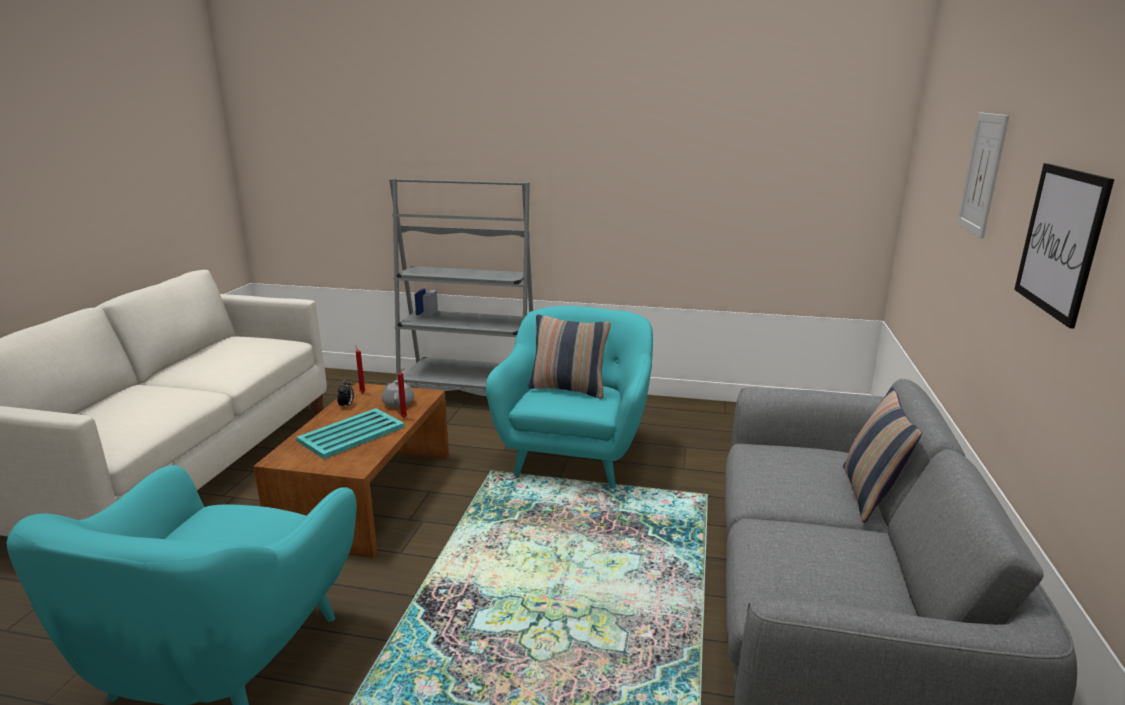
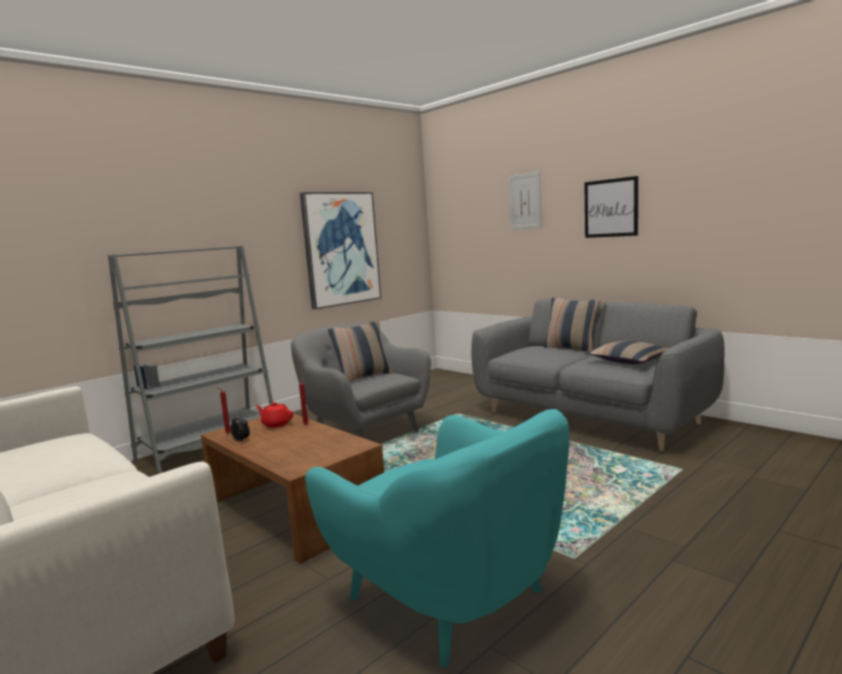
camera: 55 degrees left, 10 degrees down
(350, 434) = (300, 443): turquoise tray -> none
(399, 403) = (276, 424): grey teapot -> red teapot
(576, 456) = (364, 433): turquoise armchair -> grey armchair
(706, 197) = (341, 249): none -> picture
(839, 577) = (629, 360): none -> pillow

